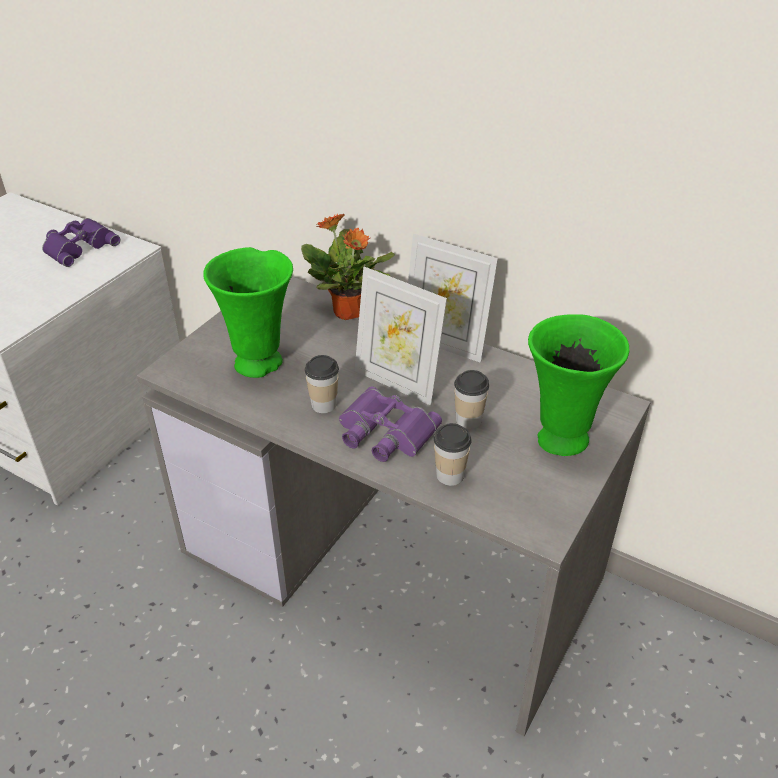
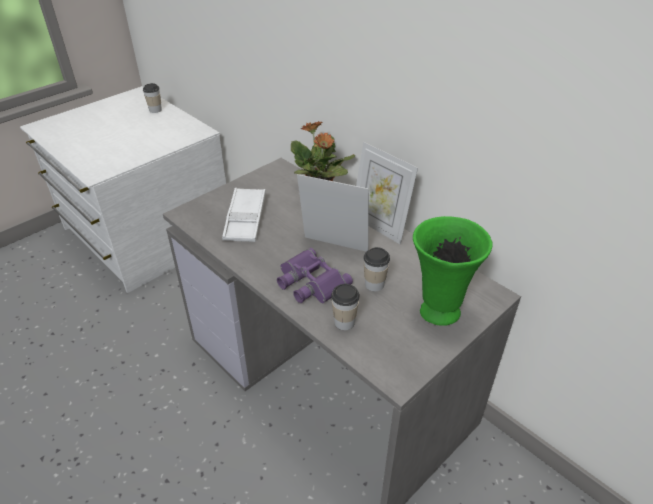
camera: 15 degrees right, 0 degrees up
(79, 246) = (168, 125): purple binoculars -> none
(260, 363) = (245, 219): green vase -> white tray
(324, 404) = (276, 255): cup -> cup (155, 110)
(397, 382) = (333, 248): picture frame -> picture frame turned 150 degrees clockwise

